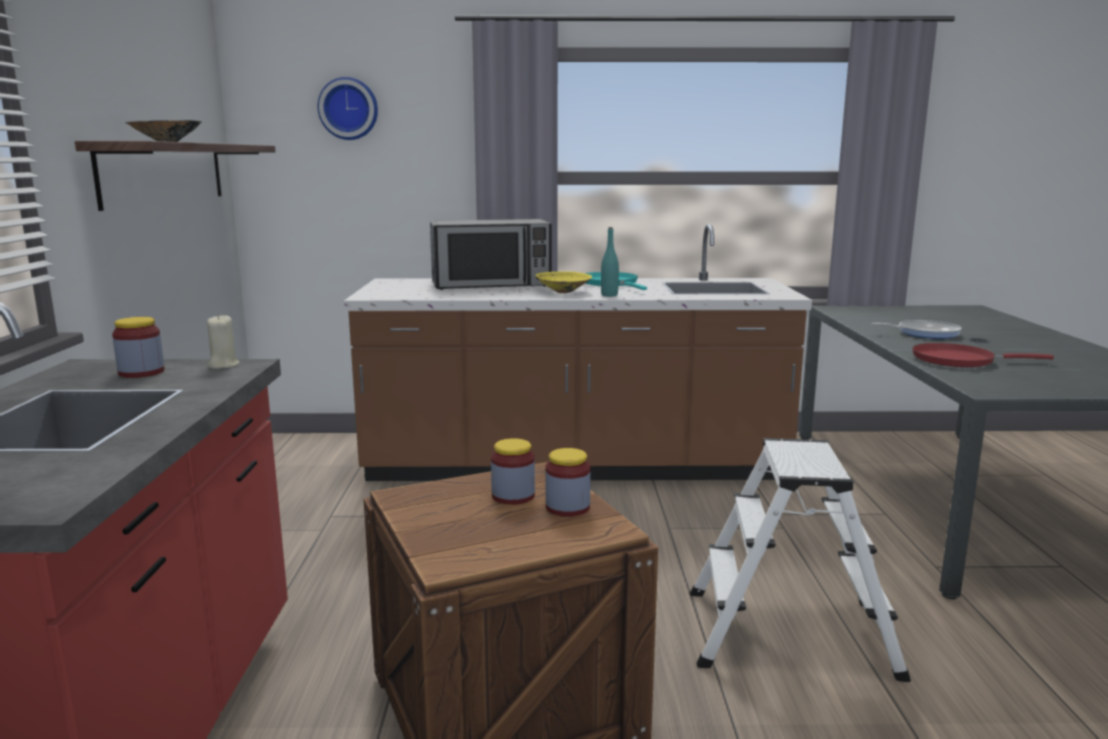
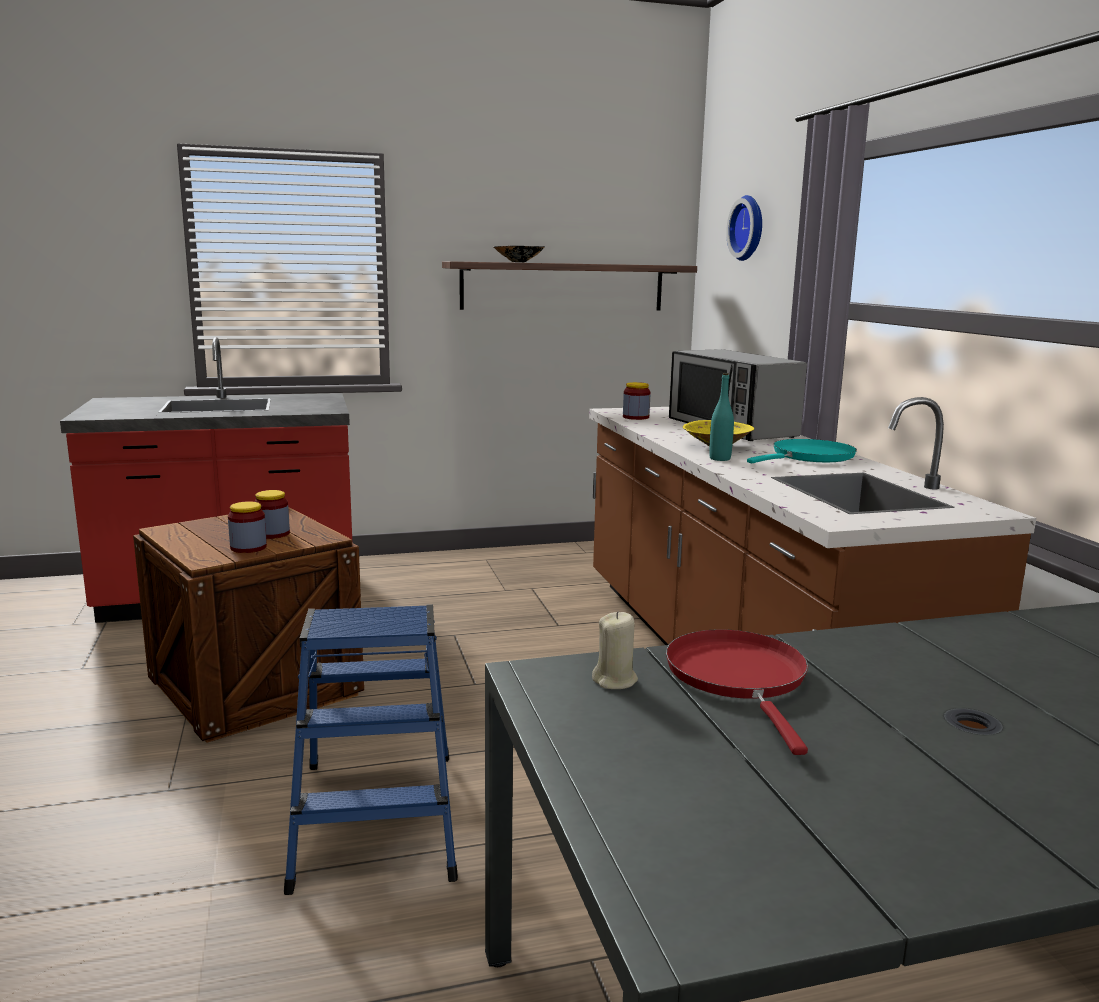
camera: 75 degrees right, 0 degrees up
(141, 372) = (308, 402): jar -> jar (636, 417)
(223, 365) = (327, 408): beige candle -> beige candle (615, 680)
(790, 633) = (376, 816): white step ladder -> blue step ladder
(924, 333) = (964, 671): frying pan -> none

